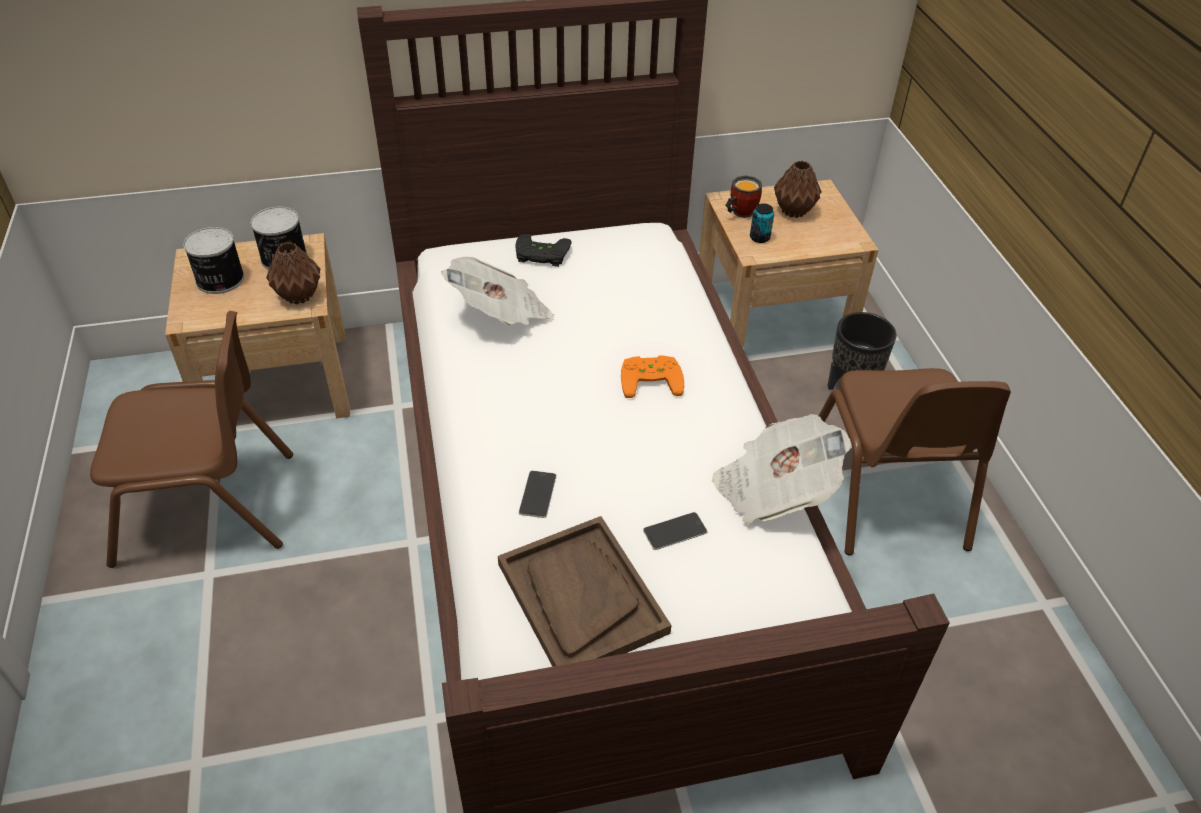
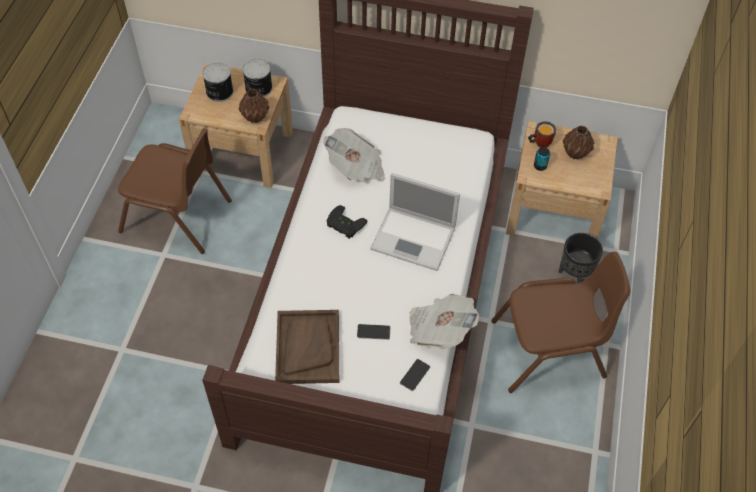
camera: 25 degrees right, 10 degrees up
(537, 494) = (317, 284): phone -> phone (415, 375)
(541, 255) = (400, 135): black game controller -> black game controller (344, 225)
(651, 378) = (415, 239): orange game controller -> laptop
(887, 492) = (549, 350): brown chair -> brown chair turned 120 degrees counterclockwise

